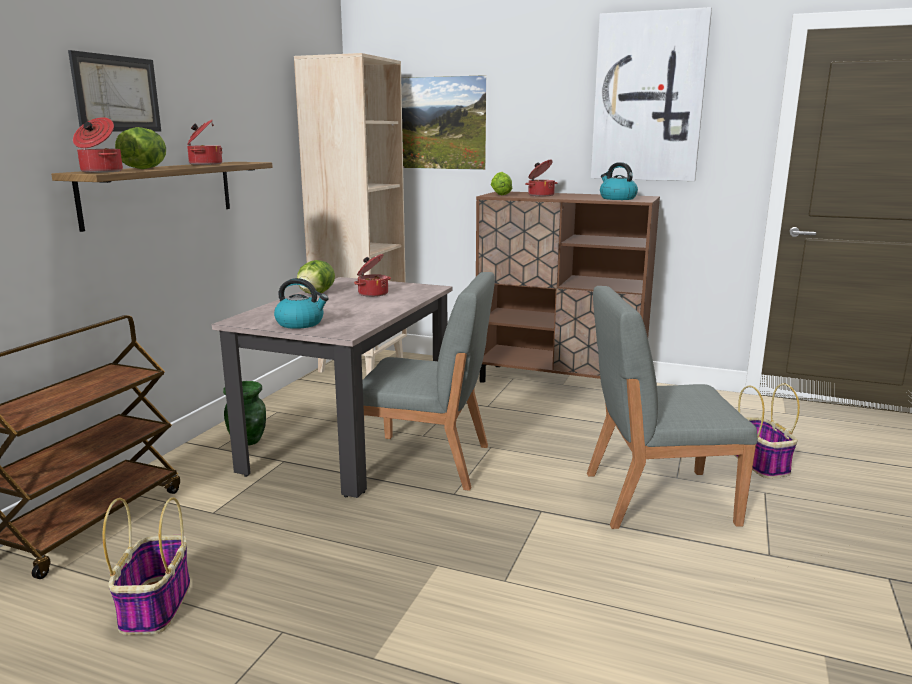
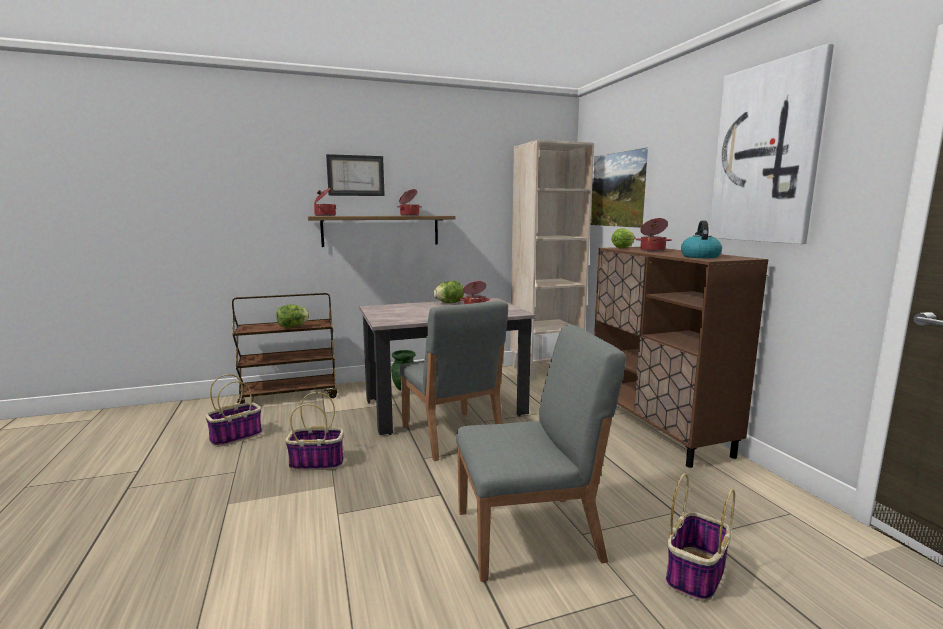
camera: 50 degrees right, 5 degrees down
(145, 169) = (355, 215): lettuce -> lettuce (292, 327)
(301, 323) = (386, 314): kettle -> none
(361, 559) = (318, 463): none -> basket
(656, 497) = (530, 535): grey chair -> grey chair turned 120 degrees clockwise

